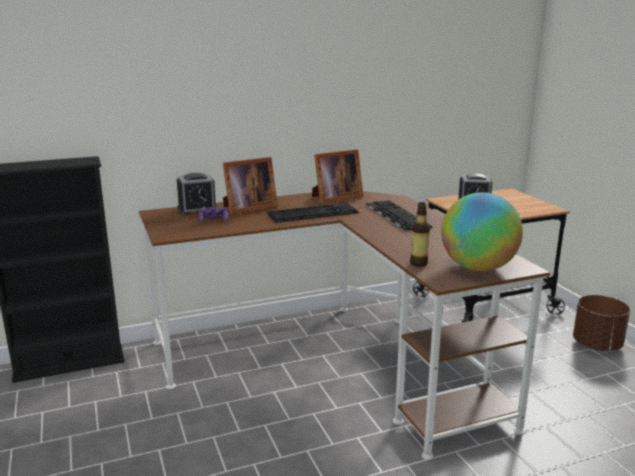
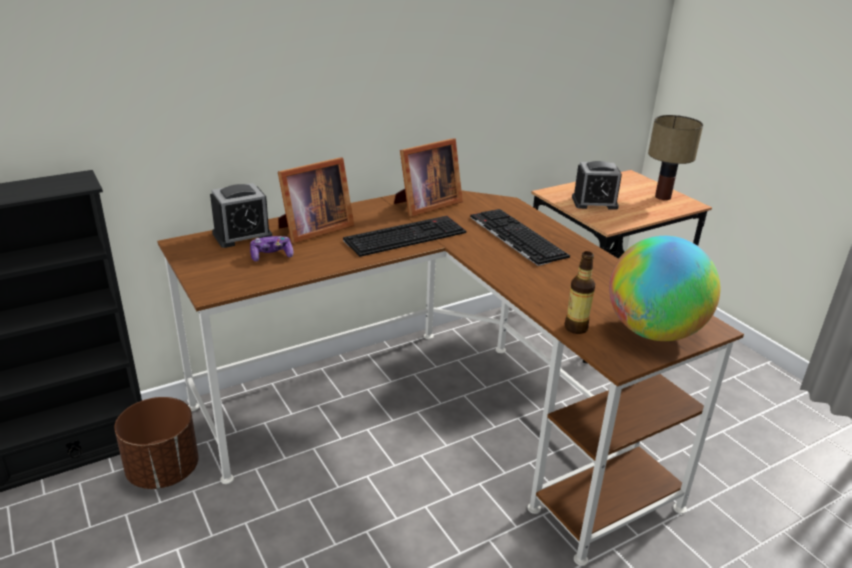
camera: 10 degrees left, 10 degrees up
(530, 204) = (662, 197): none -> table lamp
(597, 345) = (739, 371): brown planter -> brown planter (164, 471)

